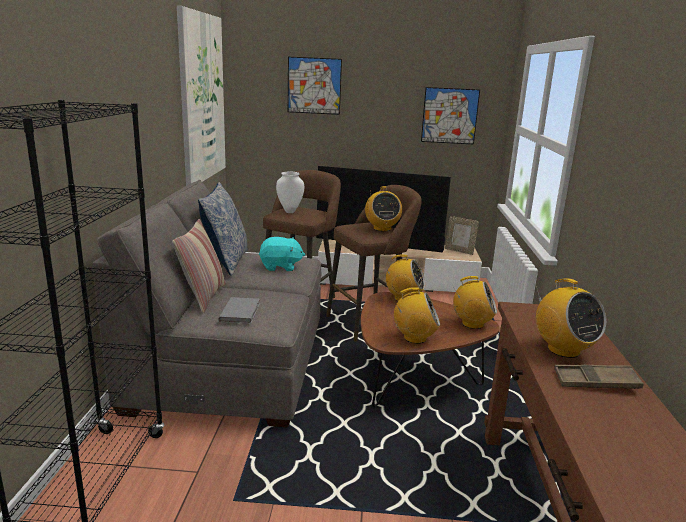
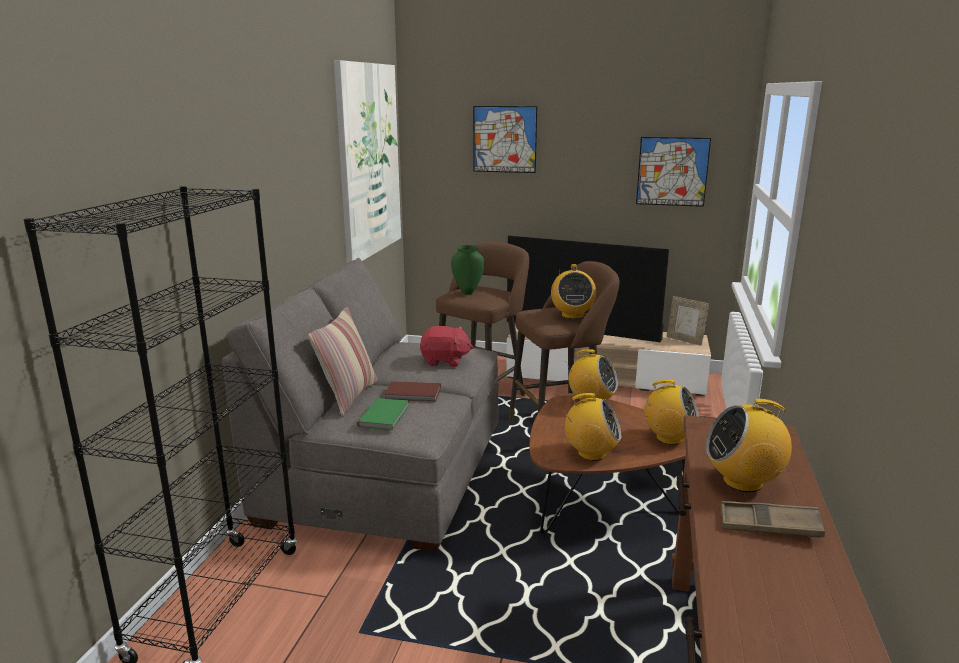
camera: 10 degrees right, 0 degrees up
(225, 262) = (384, 354): pillow -> none
(241, 312) = (386, 416): grey book -> green book
(260, 294) = (413, 394): none -> brown book
(280, 267) = (445, 361): turquoise plush toy -> red plush toy
(290, 211) = (468, 292): white vase -> green vase
(563, 350) = (743, 482): radio -> radio turned 105 degrees clockwise

